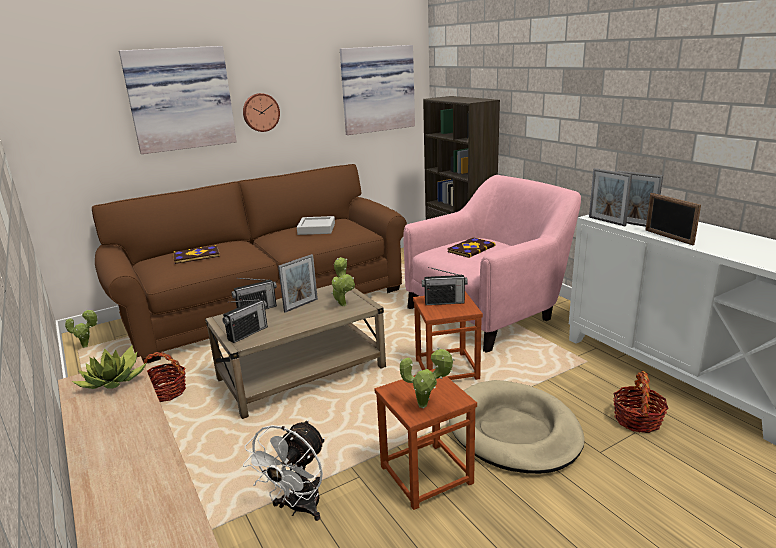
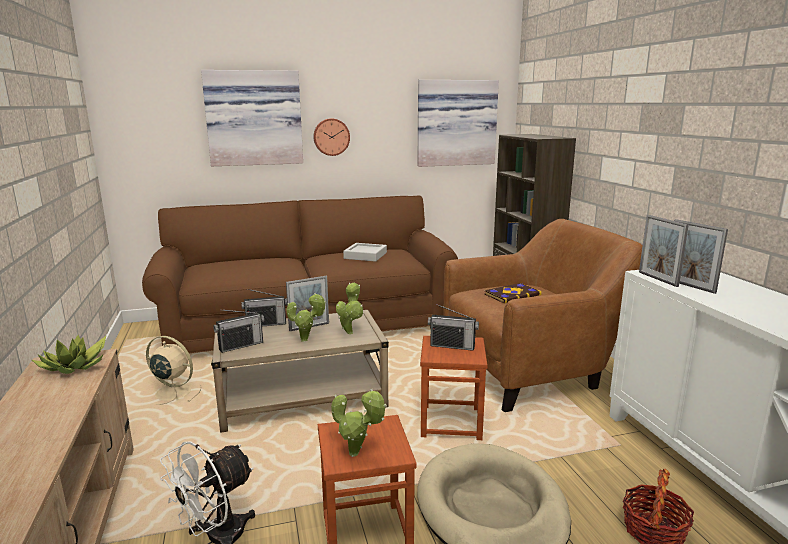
camera: 15 degrees right, 5 degrees down
(87, 346) = (136, 337): potted plant -> potted plant (306, 340)
(166, 392) = (171, 392): basket -> beige fan
(196, 256) = (239, 266): book -> none
(489, 311) = (530, 368): pink armchair -> brown armchair
(668, 237) = (725, 306): picture frame -> none

